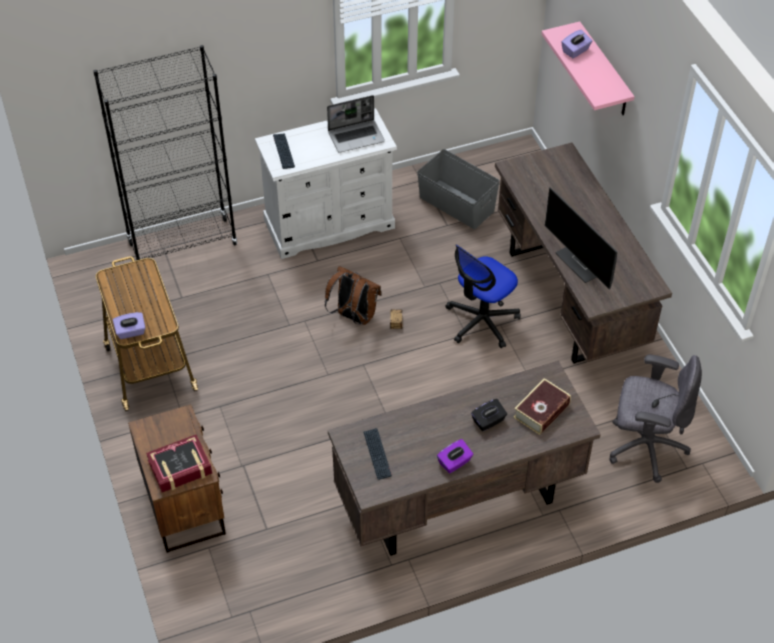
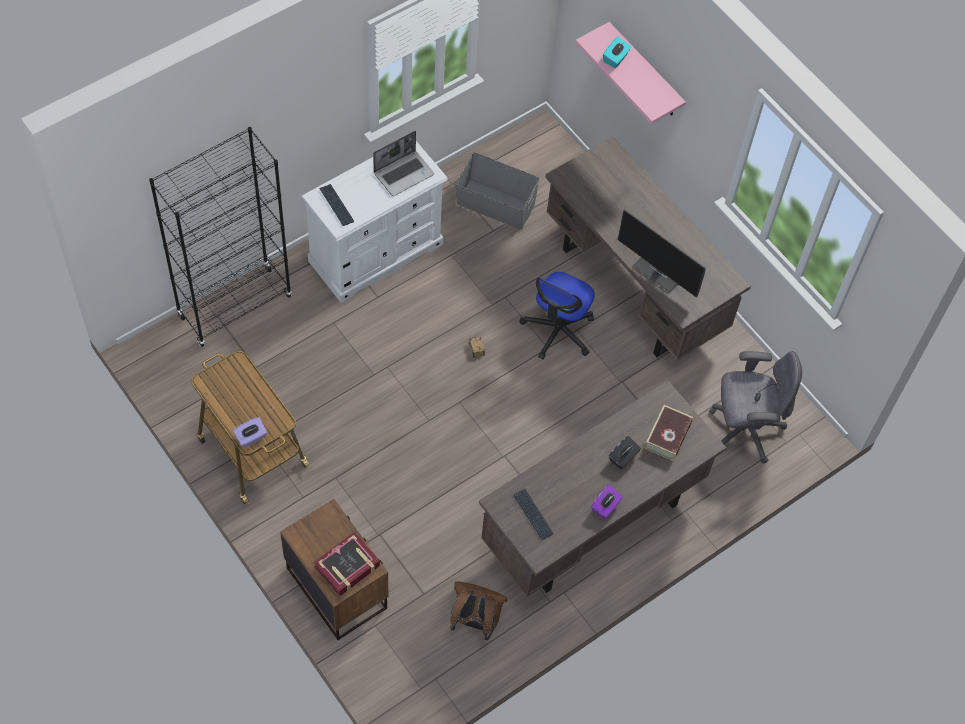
camera: 20 degrees left, 10 degrees up
(354, 316) = (433, 351): brown backpack -> brown backpack (475, 621)
(575, 51) = (615, 58): purple tissue box -> turquoise tissue box

